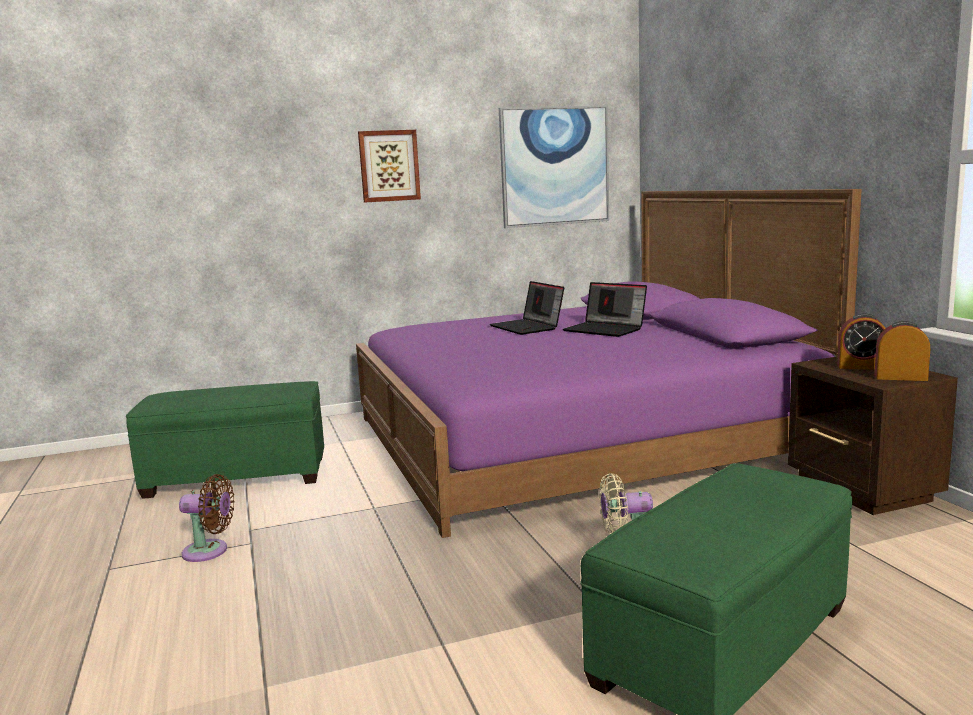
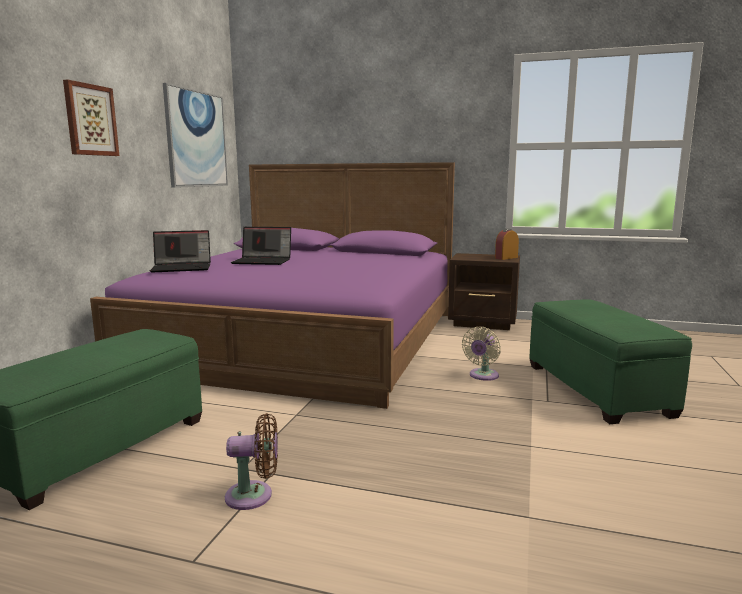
camera: 55 degrees left, 0 degrees up
(209, 551) = (254, 495): brown fan -> brown fan turned 45 degrees clockwise
(606, 329) = (320, 256): laptop -> laptop (183, 268)
(861, 367) = (479, 257): alarm clock -> none

